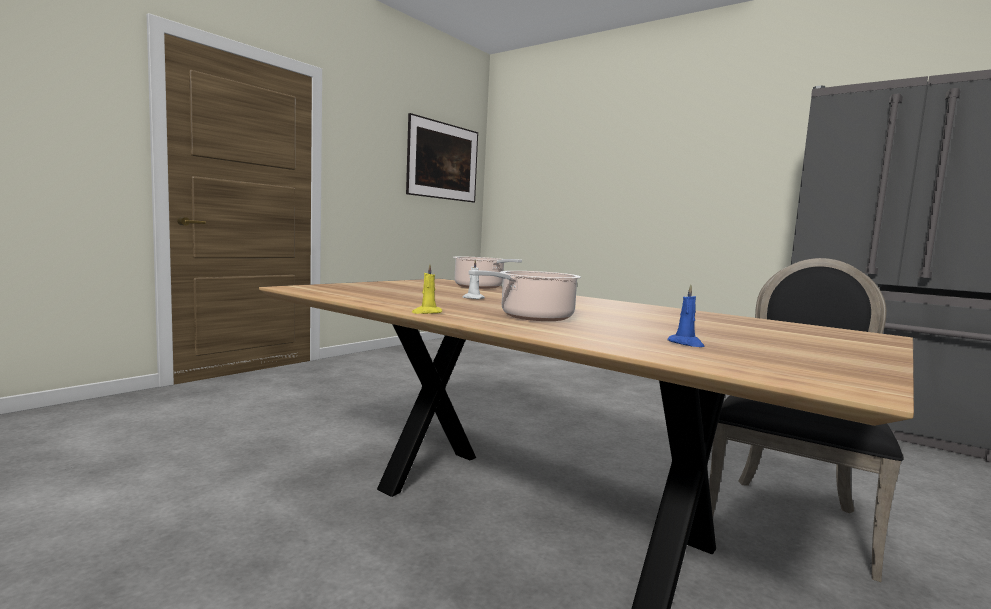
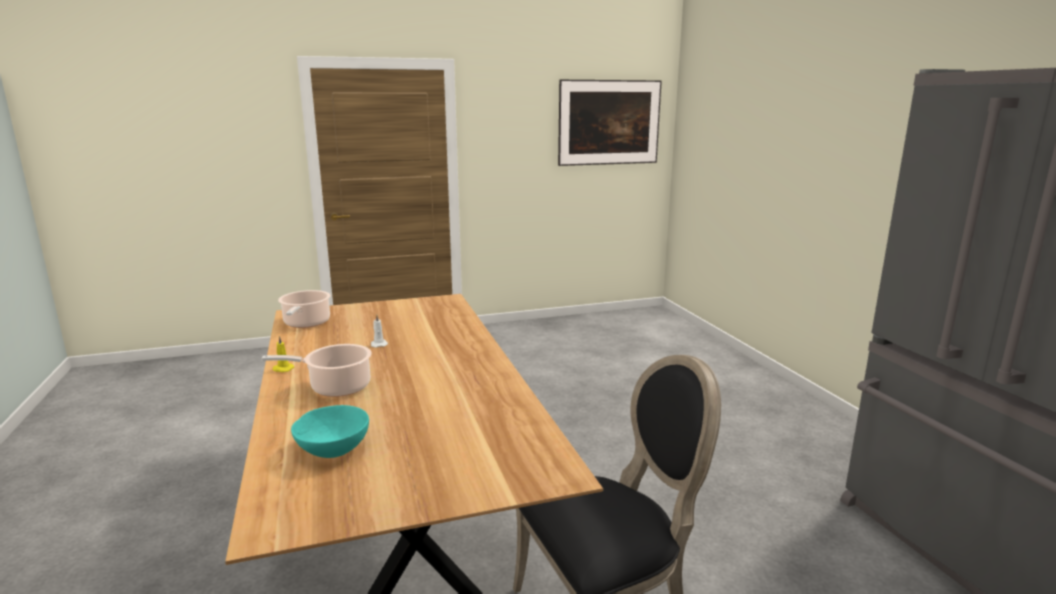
camera: 35 degrees right, 10 degrees up
(481, 287) = (446, 319): cooking pot -> cooking pot (306, 323)
(686, 344) = (333, 450): blue candle -> turquoise bowl

